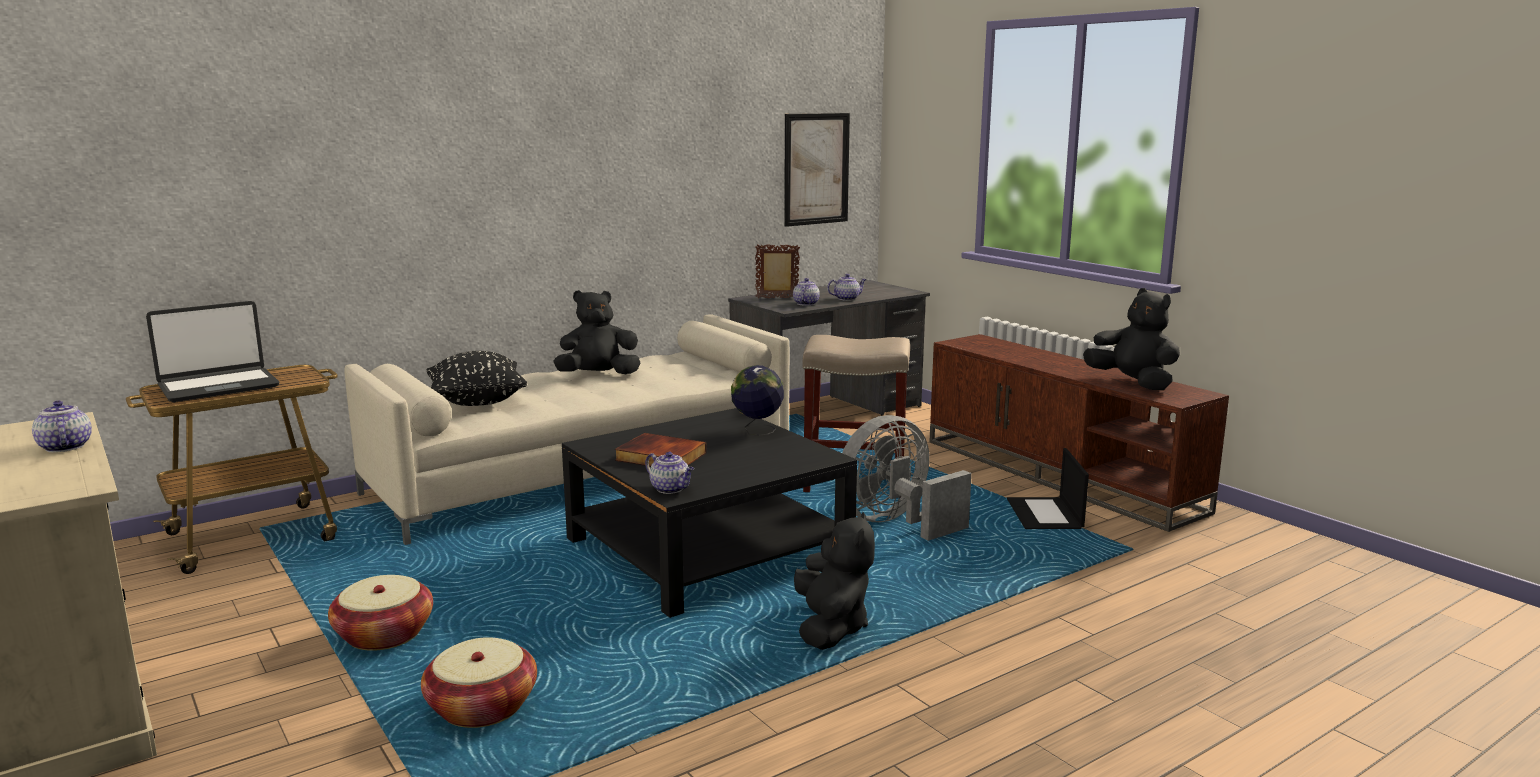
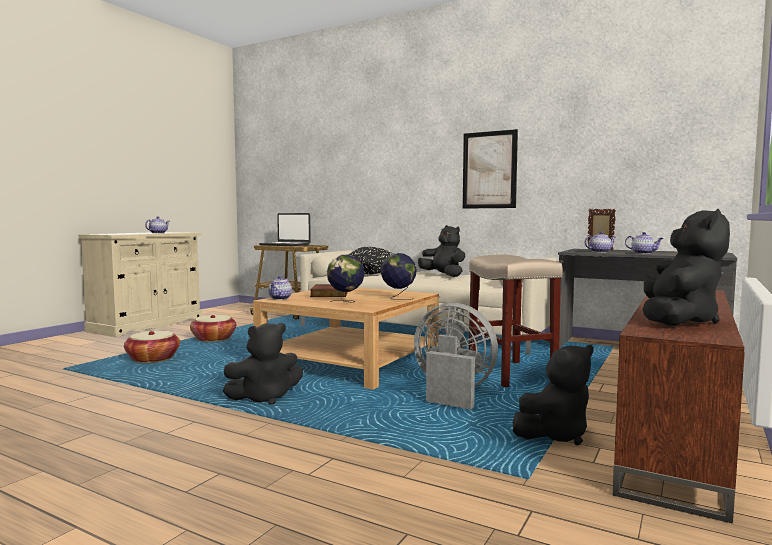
camera: 65 degrees right, 10 degrees down
(707, 549) = (350, 362): black coffee table -> beige coffee table
(756, 459) = (345, 302): none -> globe
(816, 169) = (669, 154): picture -> picture (489, 170)
(1045, 515) = (555, 435): laptop -> black plush toy

